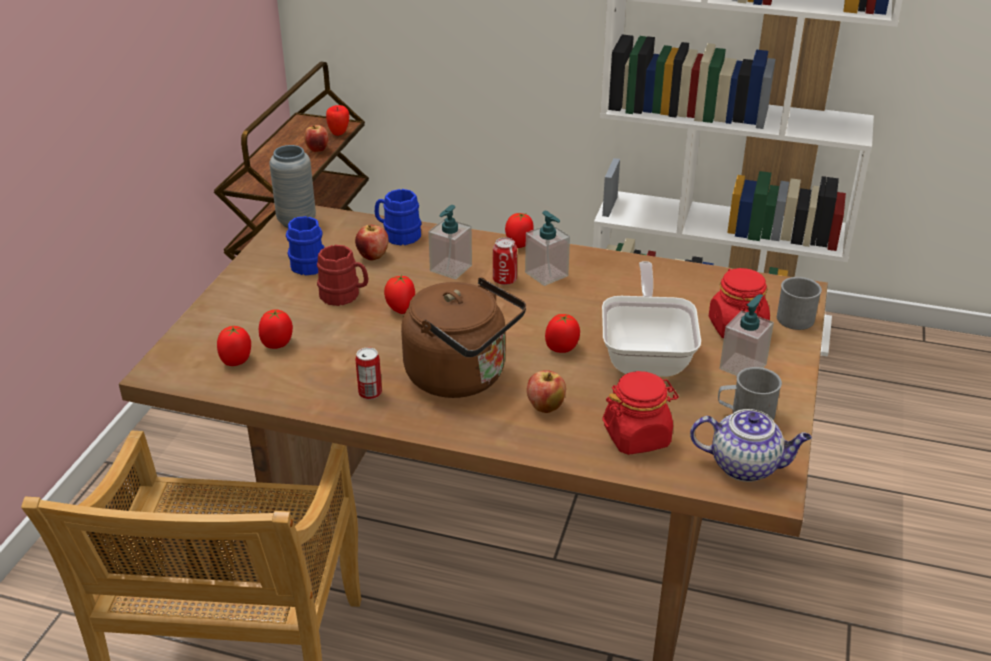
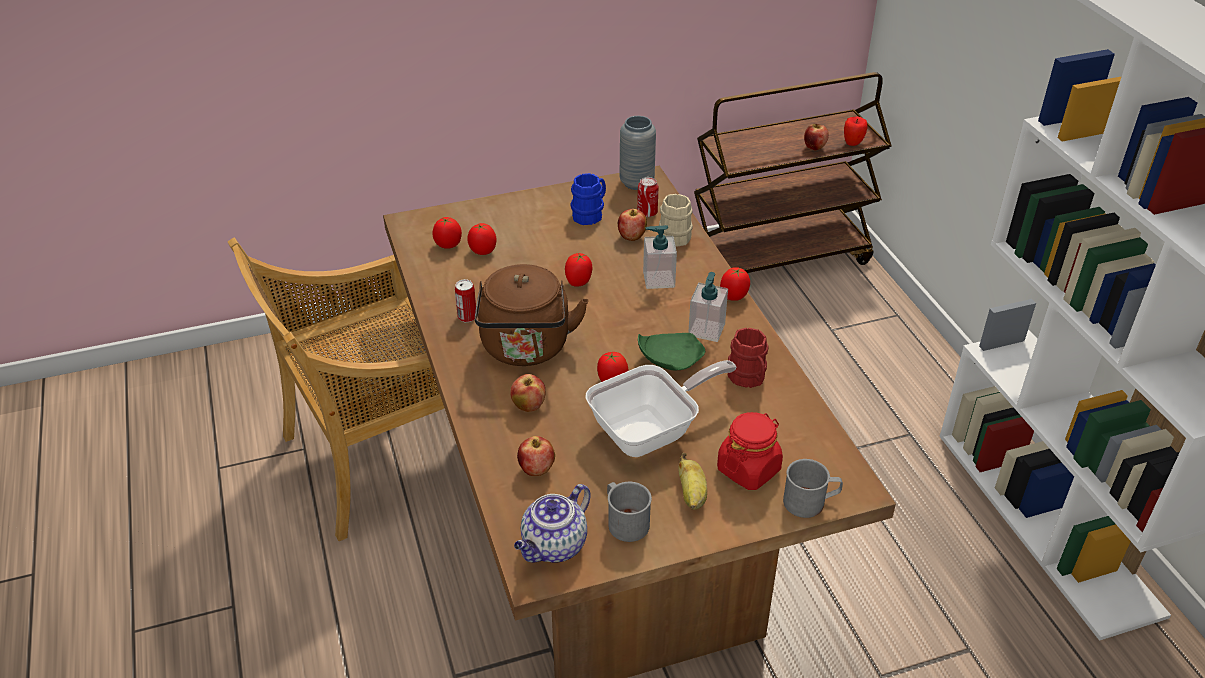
camera: 55 degrees right, 5 degrees up
(344, 296) = (567, 250): red mug -> red mug (748, 379)
(397, 235) = (673, 234): blue mug -> beige mug
(504, 280) = (673, 312): can -> can (647, 213)
(565, 308) = (669, 360): none -> green plate
(637, 437) = (536, 470): red jar -> apple
(743, 366) = (692, 495): soap dispenser -> banana
(746, 466) = (554, 547): teapot -> teapot turned 60 degrees clockwise

